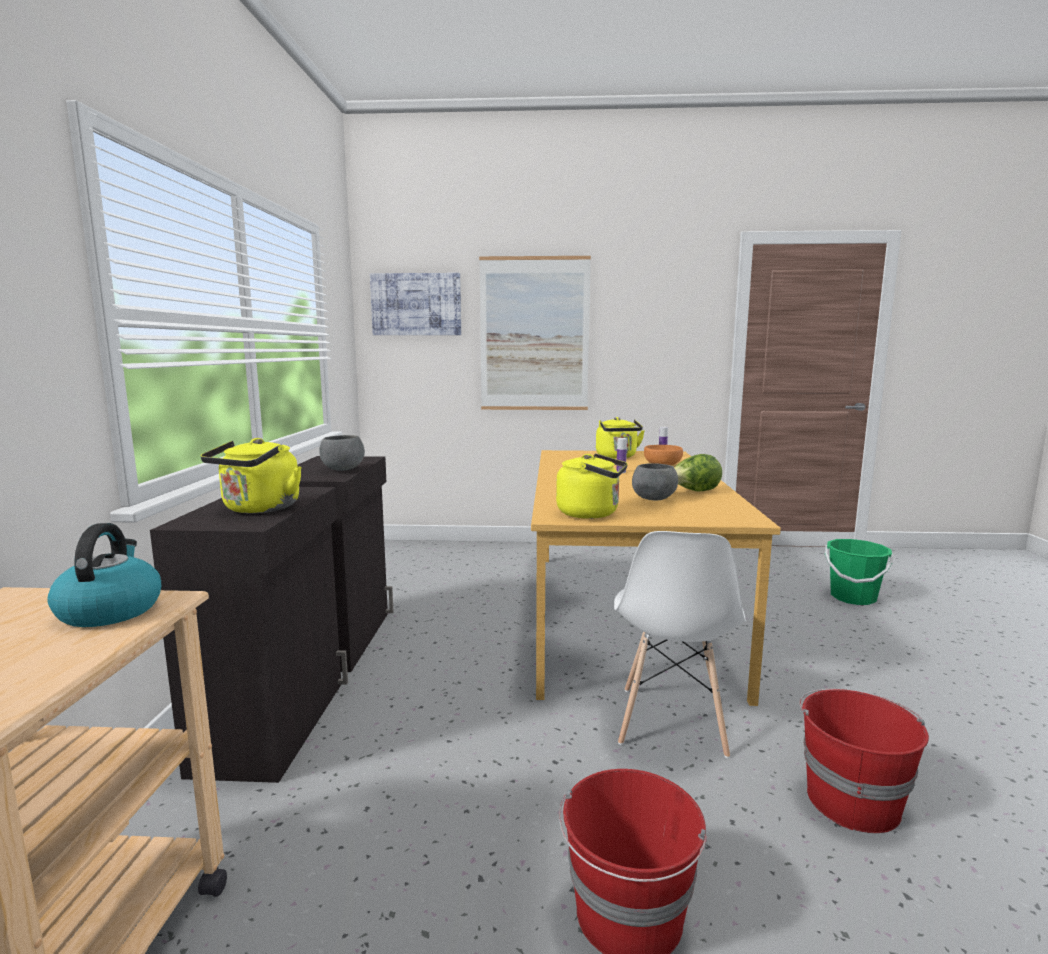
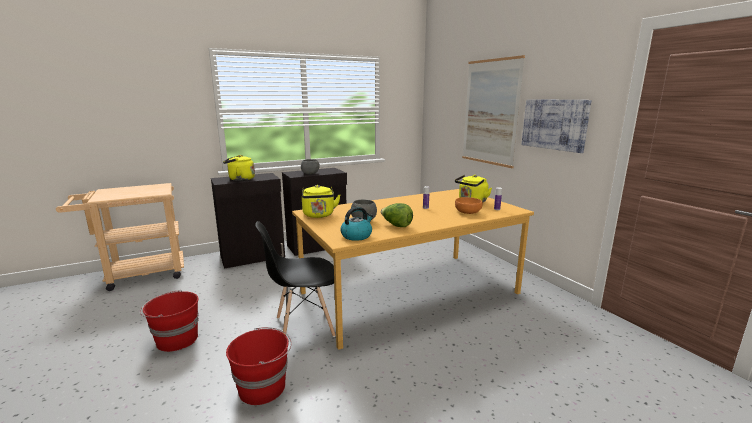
camera: 60 degrees right, 5 degrees up
(110, 610) = (154, 192): kettle -> kettle (357, 236)
(416, 304) = (443, 92): picture -> picture (554, 124)
(671, 722) = (303, 327): white chair -> black chair
(853, 597) = (568, 377): green bucket -> none

